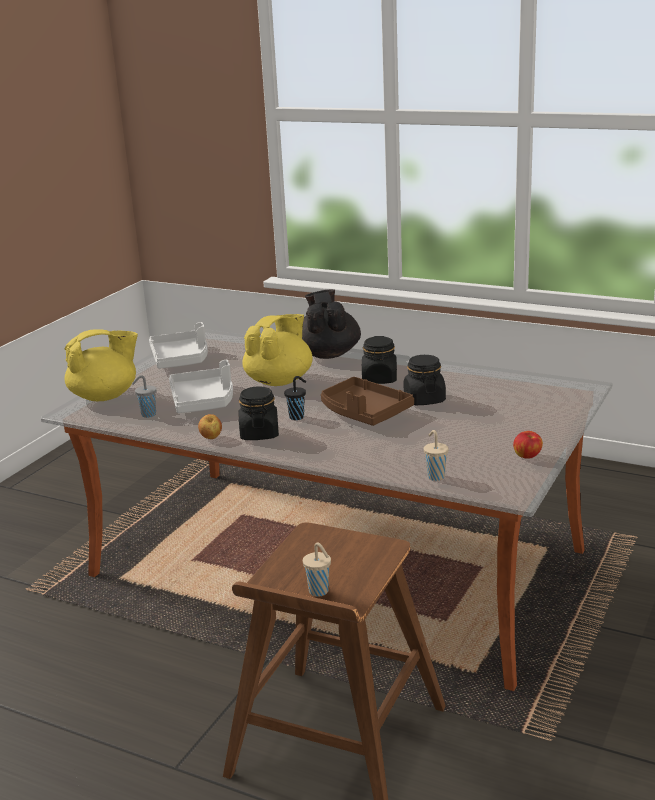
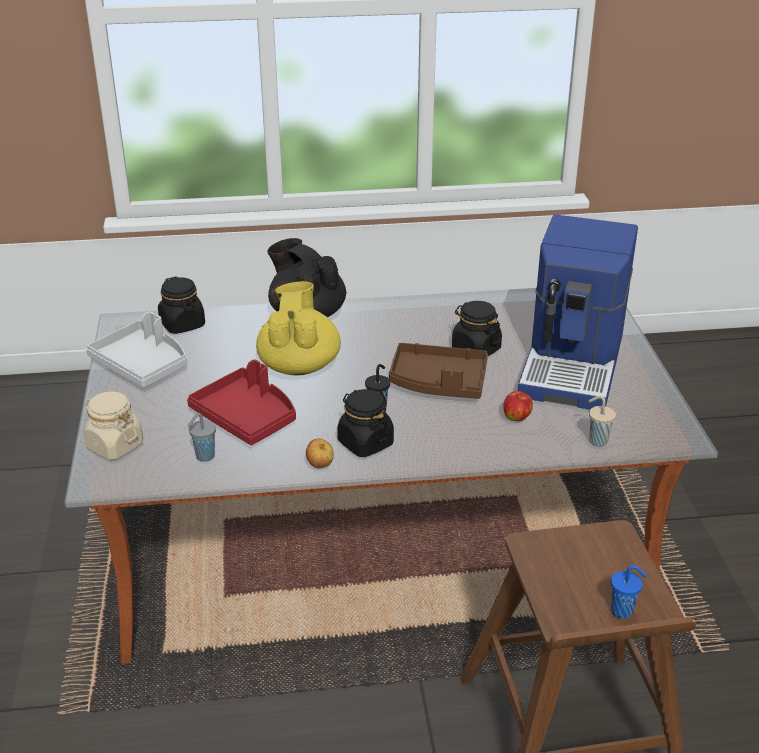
camera: 35 degrees left, 10 degrees up
(105, 396) = (114, 445): yellow teapot -> beige jar
(203, 401) = (247, 417): grey tray -> red tray
(319, 592) = (623, 611): beige cup -> blue cup
(379, 379) = (401, 334): black jar -> black jar (182, 324)
(491, 426) = (574, 364): none -> coffee machine
(527, 457) = (645, 391): apple -> apple (517, 418)

